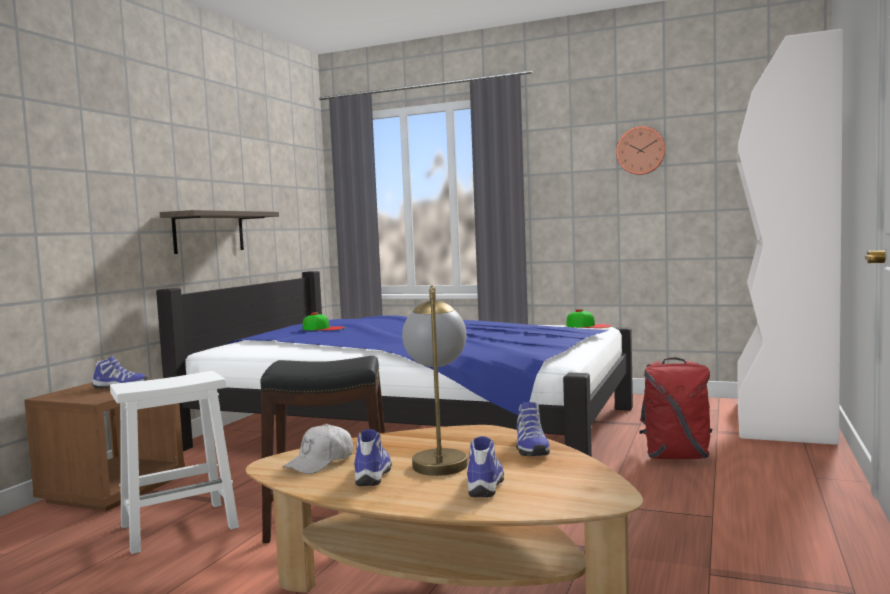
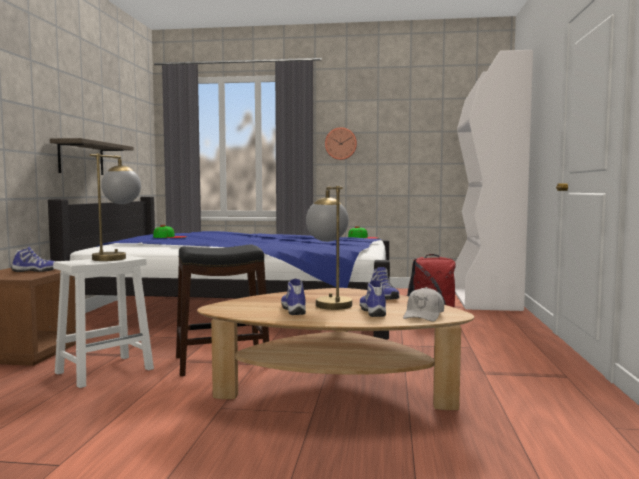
camera: 15 degrees left, 0 degrees up
(193, 376) = (117, 257): none -> table lamp
(320, 462) = (249, 306): white cap -> white cap (424, 315)
(641, 150) = (394, 120): wall clock -> wall clock (341, 143)

